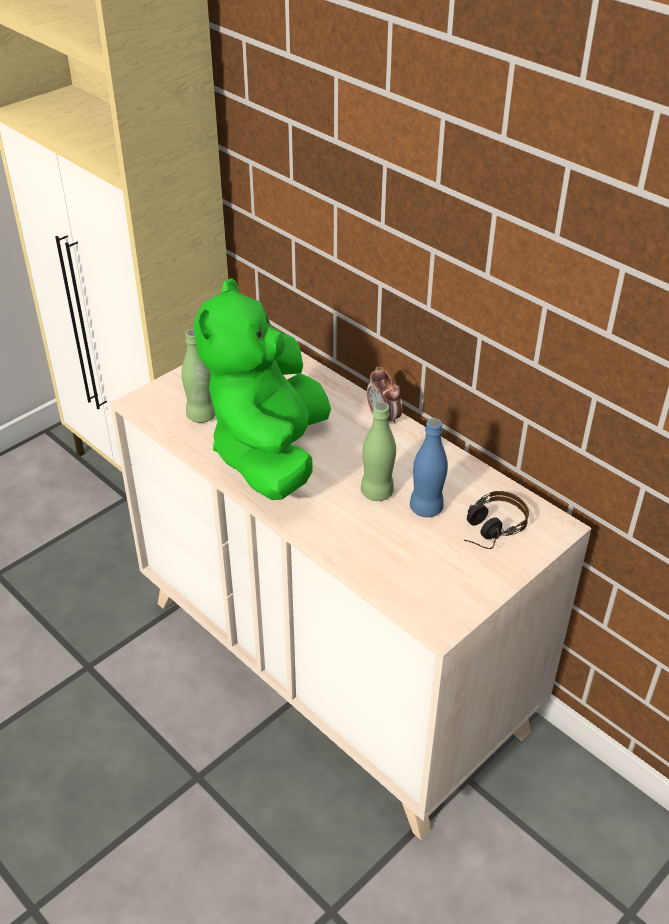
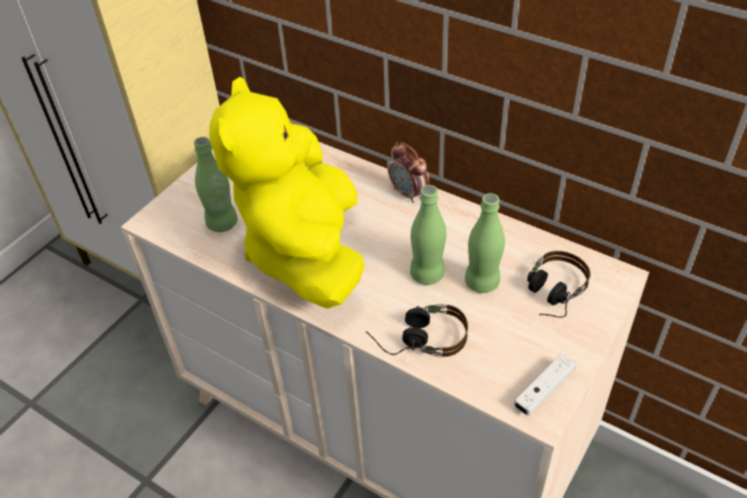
camera: 10 degrees left, 5 degrees up
(270, 454) = (306, 253): green plush toy -> yellow plush toy
(349, 544) = (417, 339): none -> headphones
(426, 508) = (482, 282): blue bottle -> green bottle
(451, 608) = (544, 390): none -> white game controller

